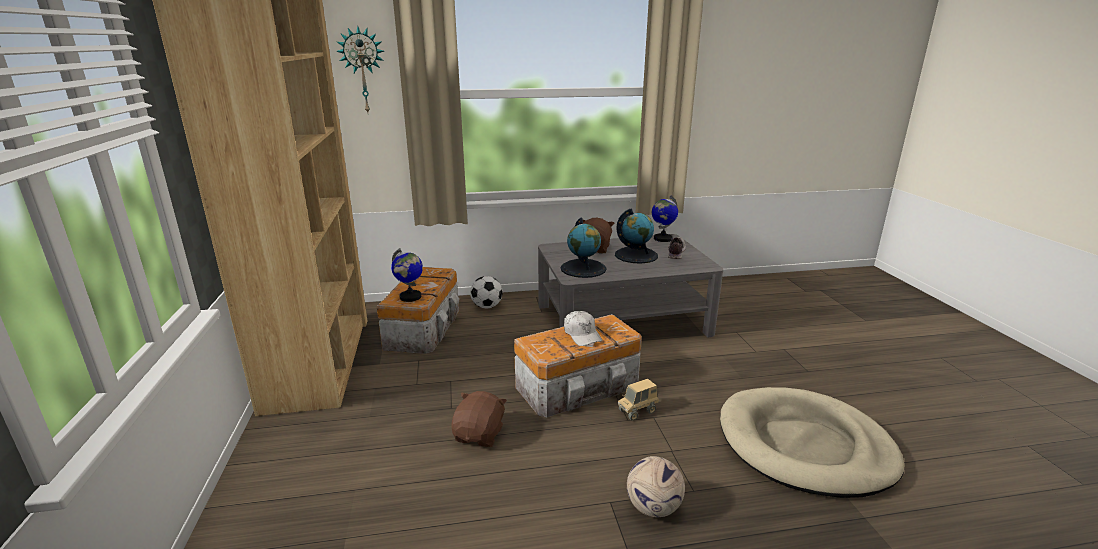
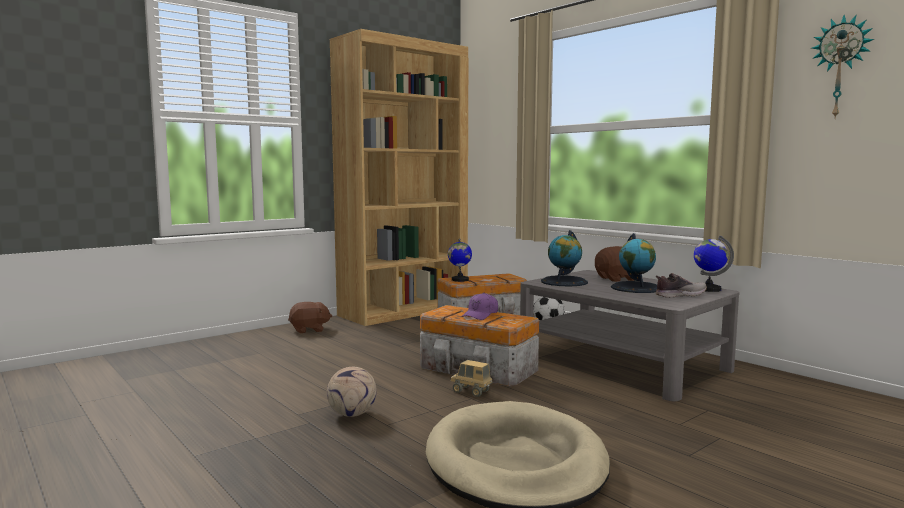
camera: 60 degrees right, 15 degrees down
(363, 70) = (506, 114): wall clock -> wall clock (841, 67)
(480, 435) = (378, 357): brown plush toy -> brown plush toy (309, 330)
(582, 334) = (480, 315): white cap -> purple cap

